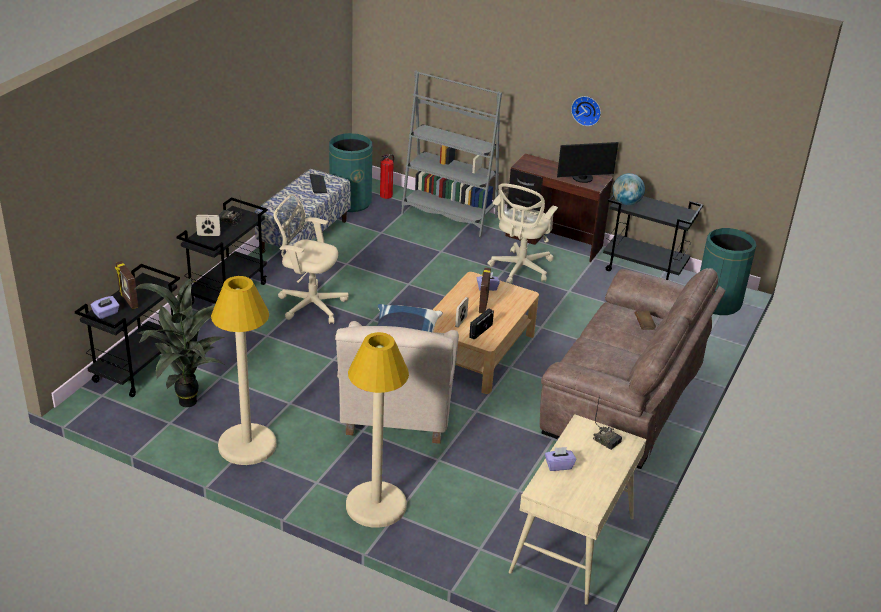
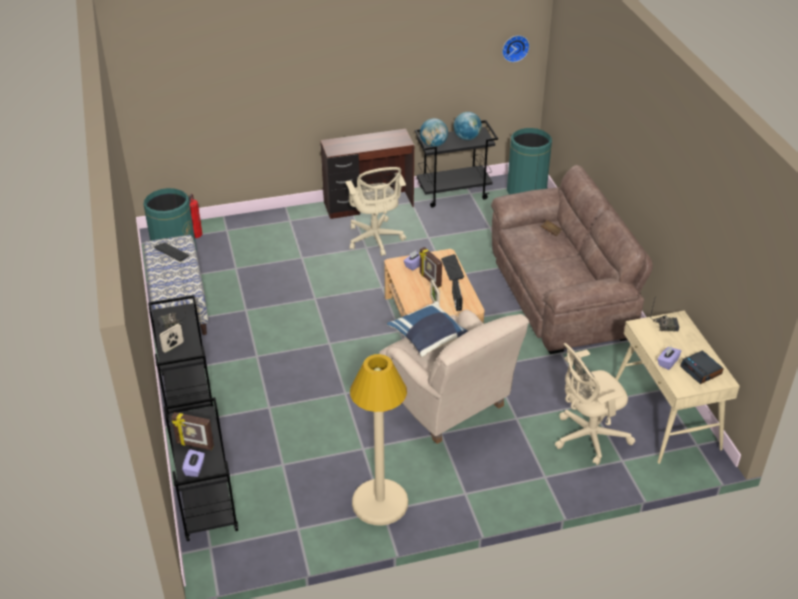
camera: 40 degrees left, 5 degrees up
(189, 404) = (290, 503): potted plant -> none
(309, 304) = (265, 360): beige office chair -> beige office chair (587, 437)
(376, 505) = (524, 480): beige floor lamp -> none
(449, 215) = (267, 224): grey bookcase -> none
(515, 306) = (452, 268): none -> keyboard
(580, 491) = (701, 370): none -> alarm clock
(583, 179) = (389, 140): monitor -> none
(586, 110) = (372, 80): wall clock -> wall clock (515, 47)
(666, 212) = (467, 138): none -> globe

